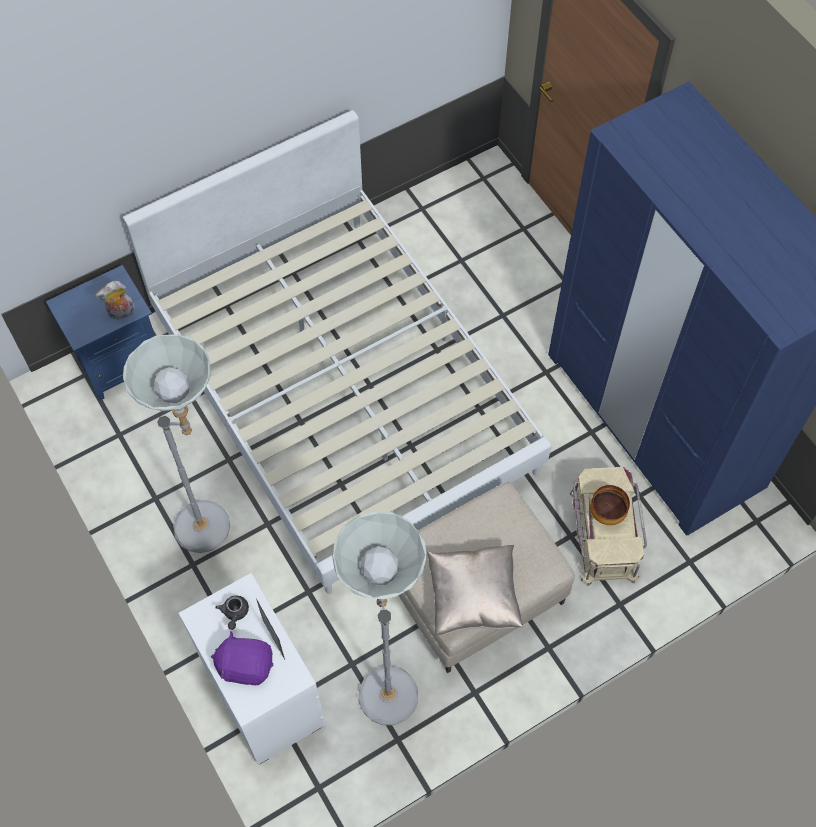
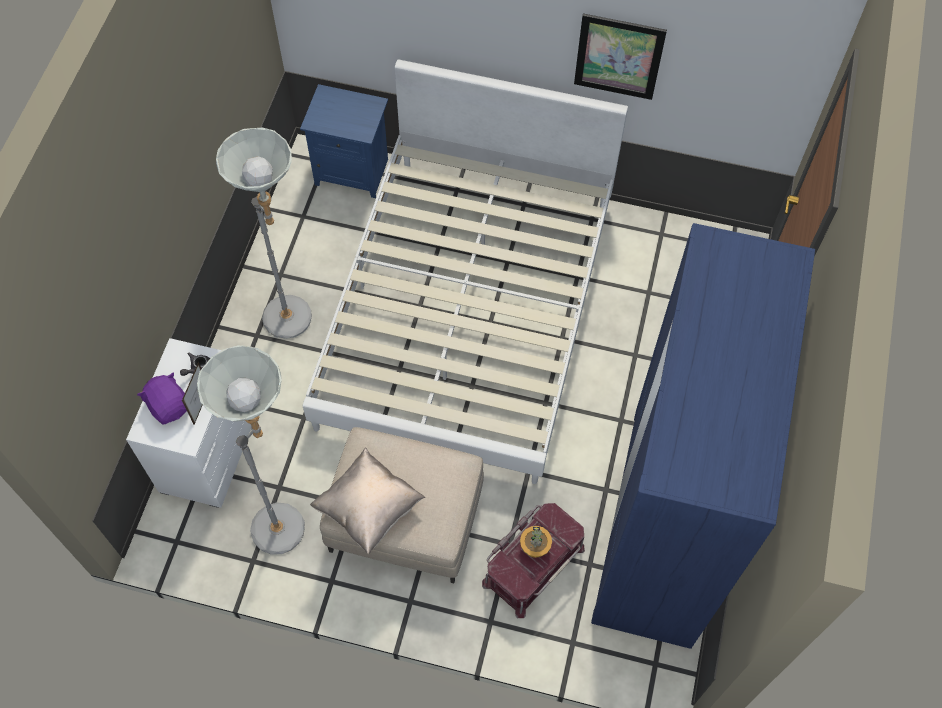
camera: 45 degrees right, 0 degrees up
(121, 313) = (352, 129): plush toy -> none
(330, 68) = (618, 56): none -> picture
(602, 534) = (532, 564): beige storage box -> red storage box
(607, 513) = (535, 547): bowl -> potted plant

